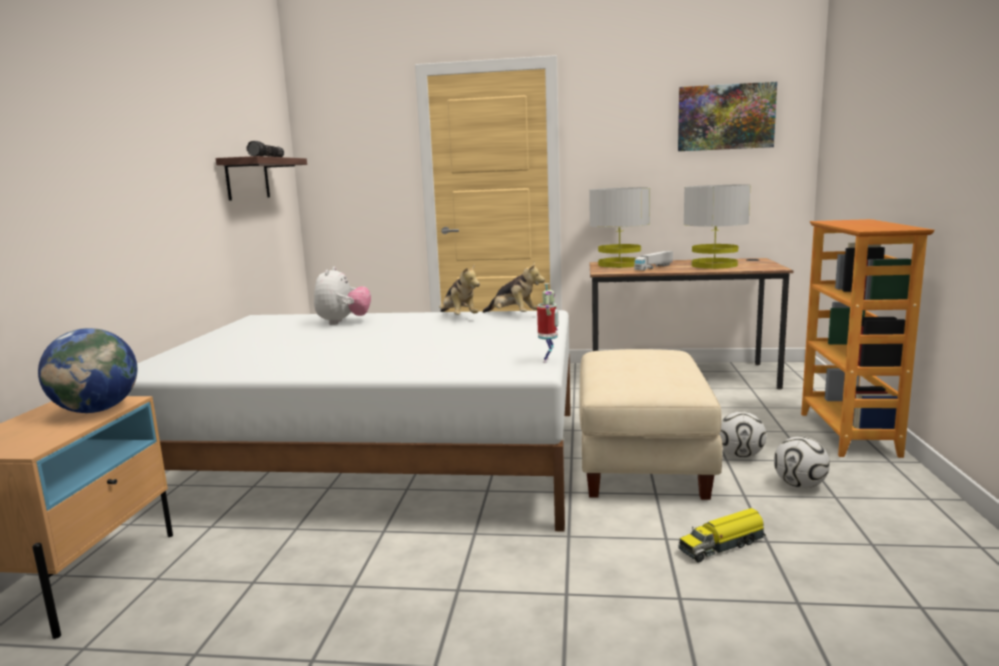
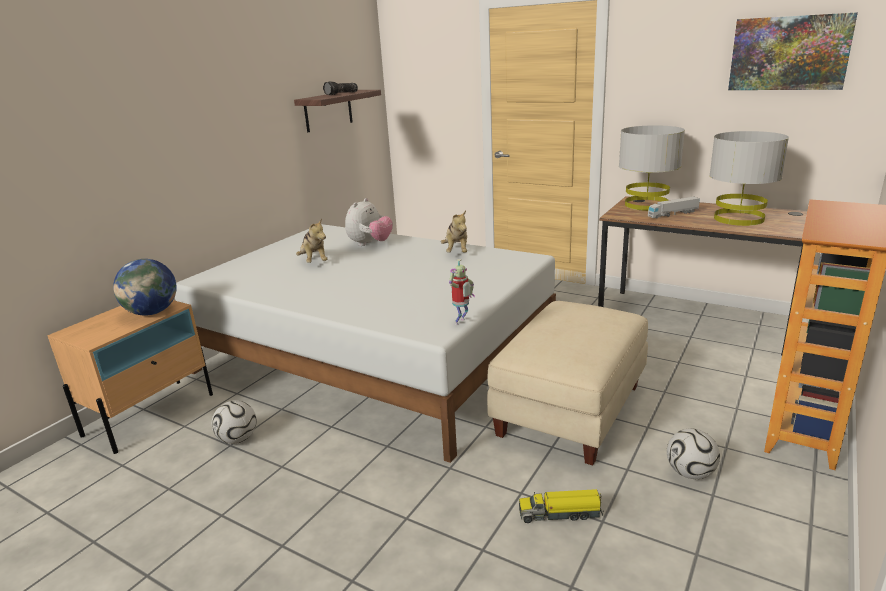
camera: 25 degrees right, 10 degrees up
(513, 315) = (501, 256): plush toy -> plush toy (314, 261)
(740, 455) = (665, 426): football -> football (238, 439)

